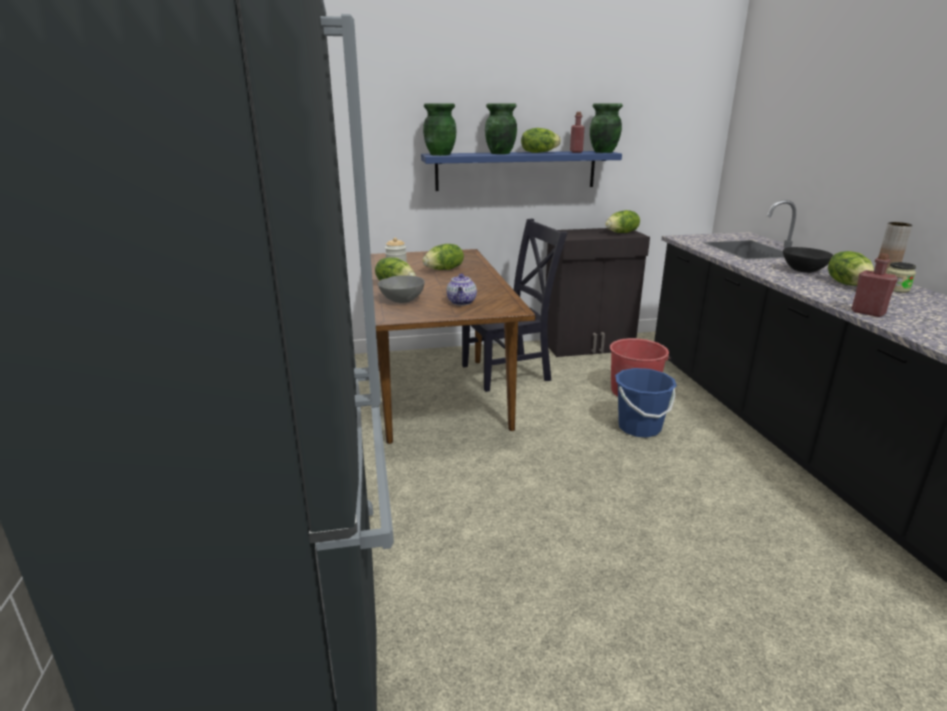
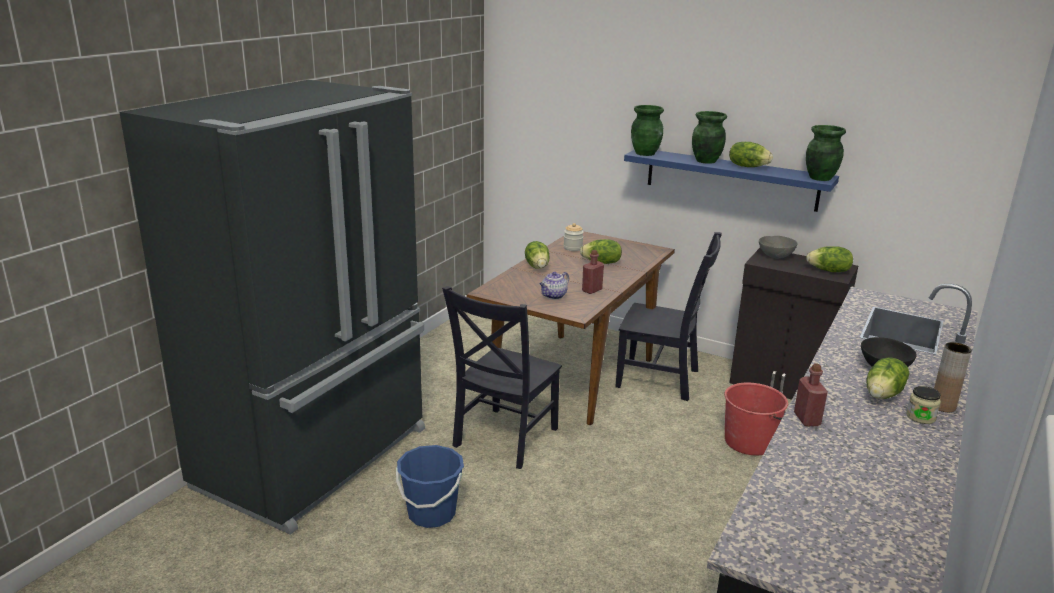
camera: 40 degrees right, 0 degrees up
(402, 300) = (518, 280): grey bowl -> grey bowl (775, 256)
(463, 479) = (503, 439): none -> black chair
(576, 152) = (791, 172): red bottle -> red bottle (592, 290)
(639, 428) = (697, 470): blue bucket -> blue bucket (431, 514)

